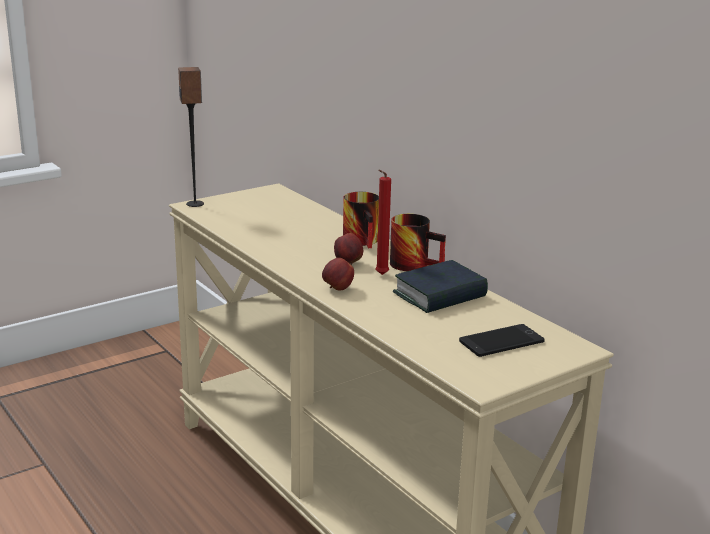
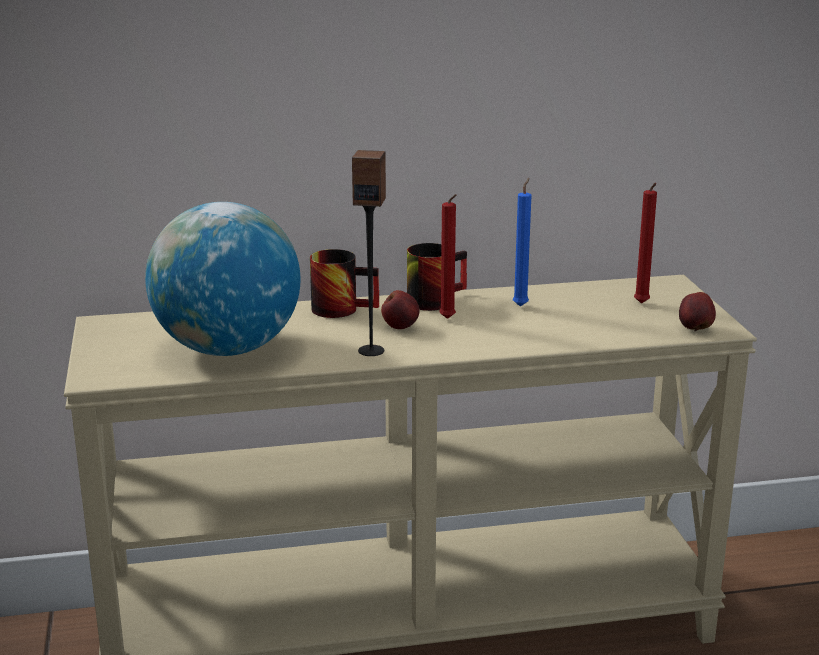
camera: 65 degrees left, 0 degrees up
(195, 204) = (92, 375): speaker -> speaker (371, 350)
(261, 225) = (227, 349): none -> globe
(337, 289) = (468, 344): apple -> apple (695, 329)
(440, 295) = (521, 305): book -> blue candle
(501, 341) = (642, 304): phone -> red candle

